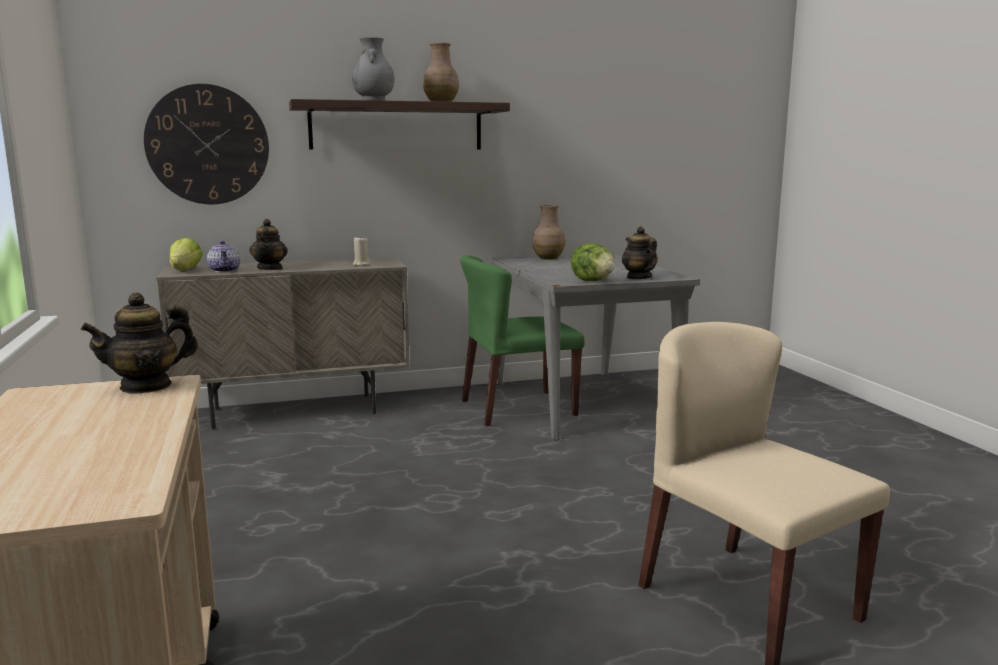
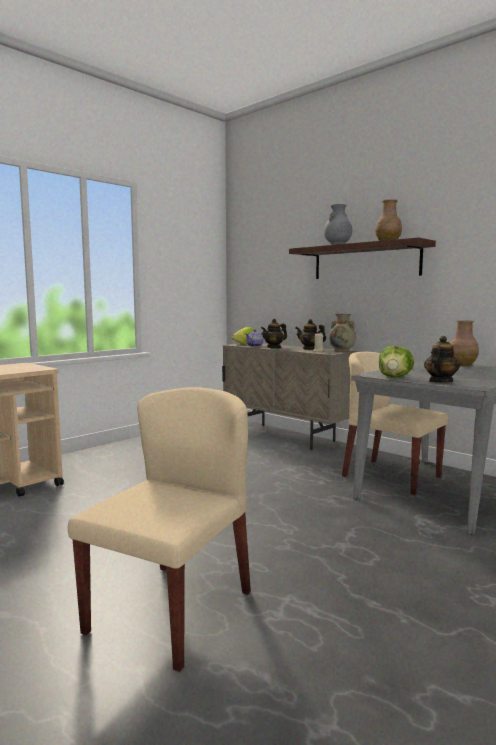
camera: 60 degrees right, 5 degrees down
(146, 386) = (36, 368): teapot -> teapot (310, 349)
(207, 145) = (272, 277): wall clock -> none
(381, 259) = (342, 351): none -> beige vase
(517, 408) = (390, 476): green chair -> beige chair

